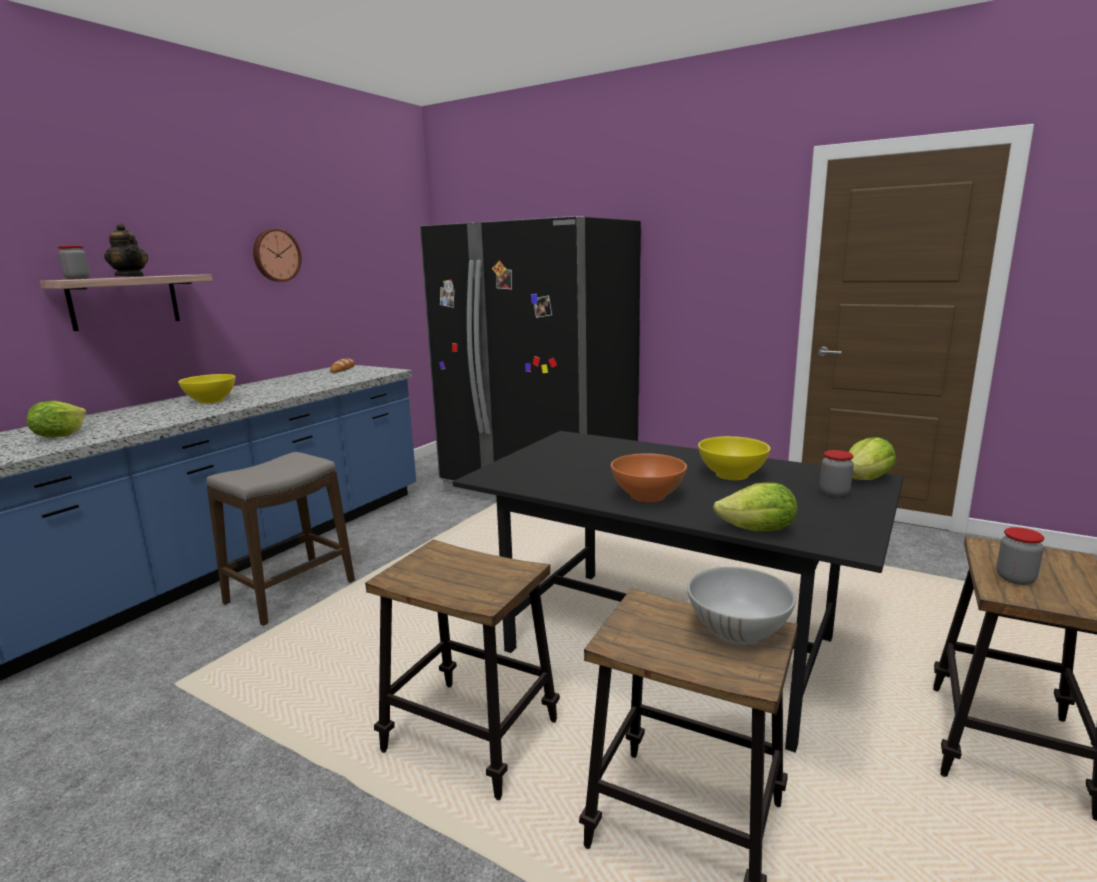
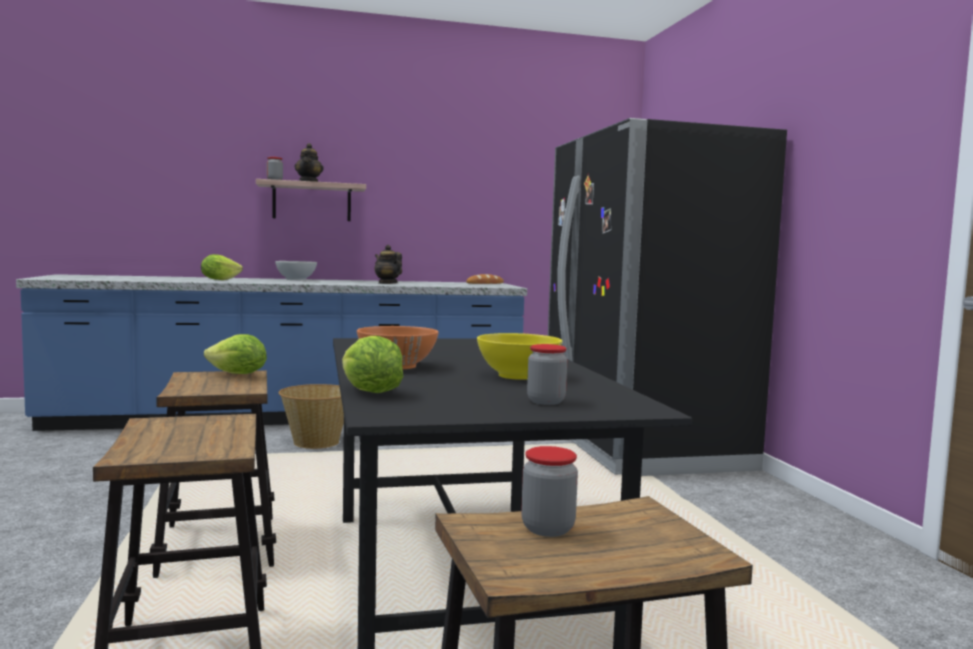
camera: 45 degrees right, 10 degrees down
(210, 401) = (338, 281): yellow bowl -> none
(274, 391) = (387, 283): none -> teapot
(276, 255) = (446, 177): wall clock -> none
(290, 592) = (316, 442): stool -> basket
(738, 631) = (212, 445): white bowl -> white bowl (296, 279)
(866, 479) = (631, 407): lettuce -> lettuce (238, 374)

